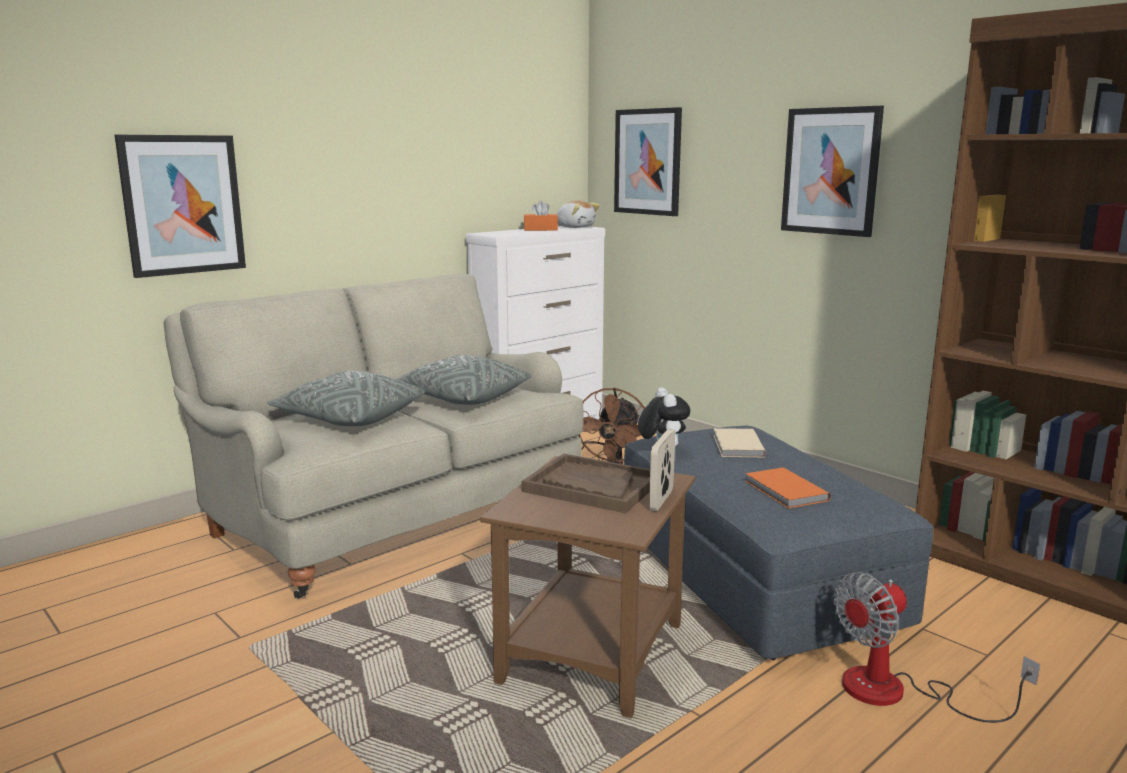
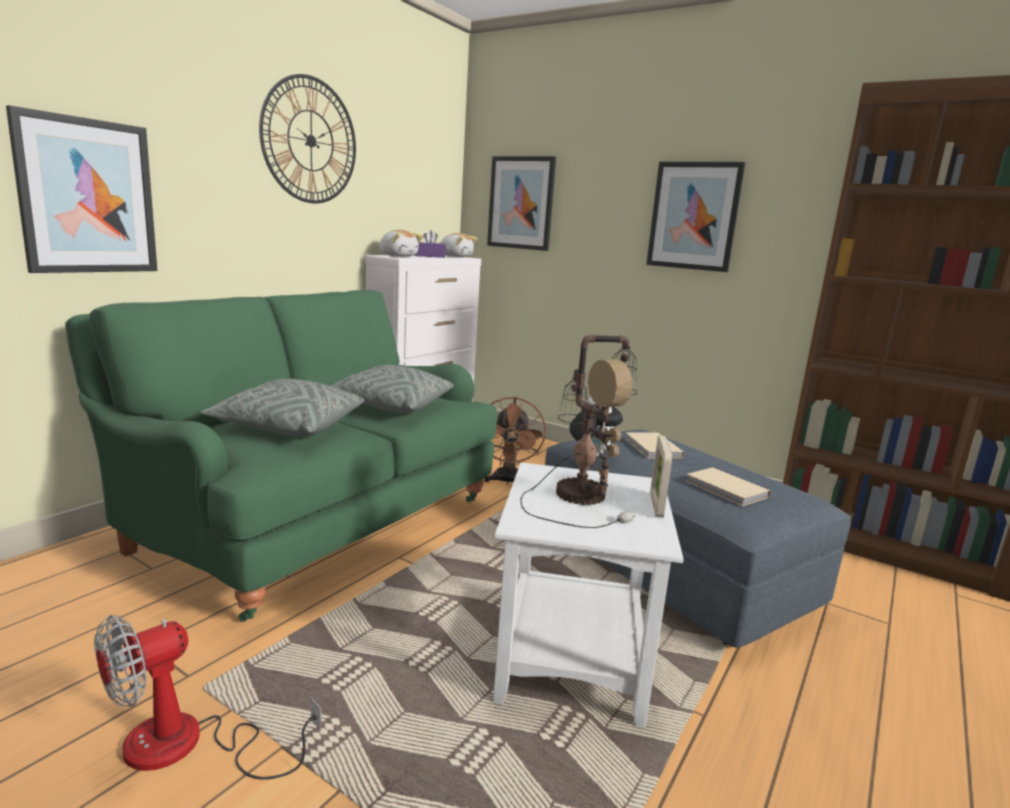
camera: 15 degrees left, 0 degrees up
(389, 514) = (311, 519): beige sofa -> green sofa
(399, 122) = (310, 141): none -> wall clock
(501, 233) = (398, 256): none -> plush toy
(540, 229) = (429, 256): orange tissue box -> purple tissue box
(591, 486) = (580, 493): brown tray -> table lamp
(595, 655) = (574, 657): brown side table -> white side table
(785, 491) = (726, 489): orange book -> beige book
(897, 692) = (848, 668): fan -> fan (187, 746)

